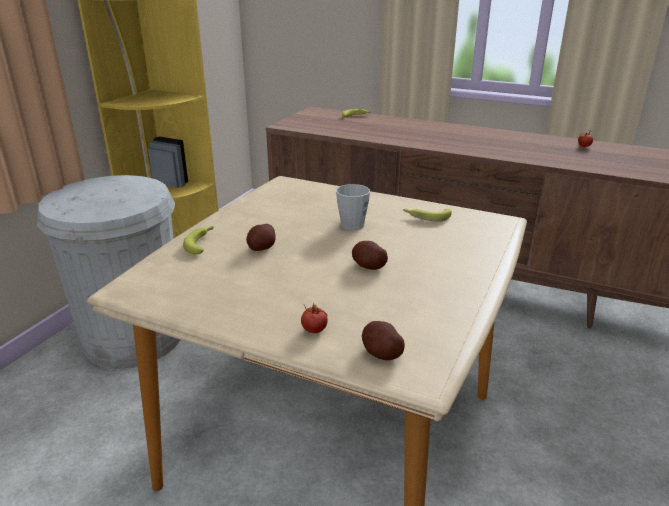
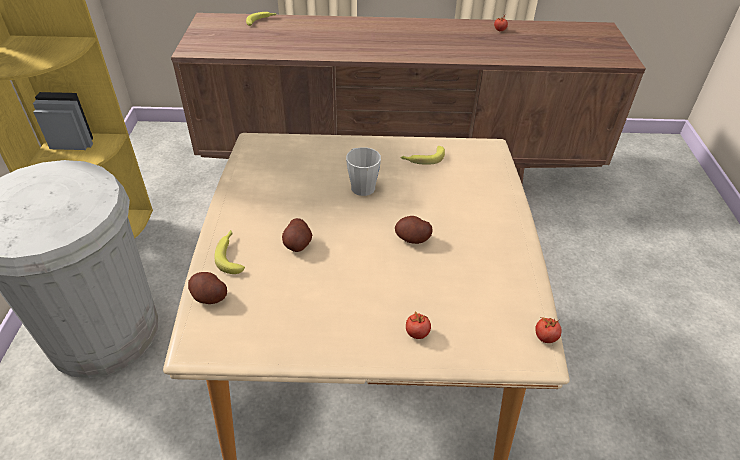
camera: 25 degrees left, 15 degrees up
(381, 353) = (488, 339): potato -> potato (209, 297)
(446, 368) = (545, 337): none -> tomato

